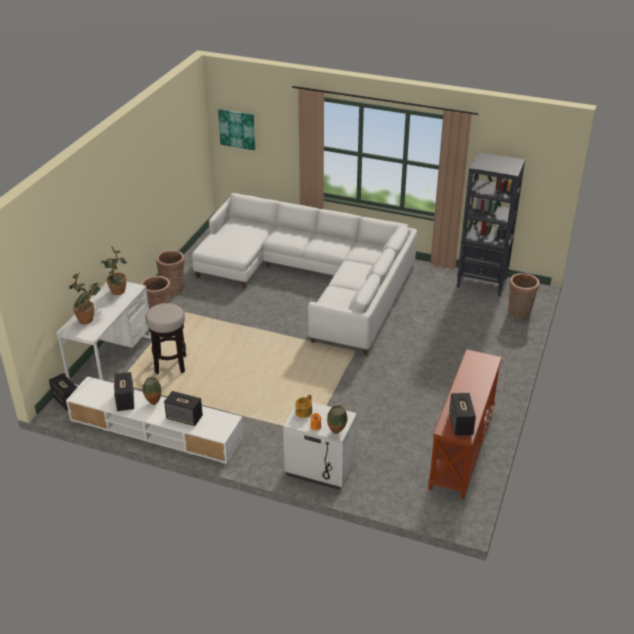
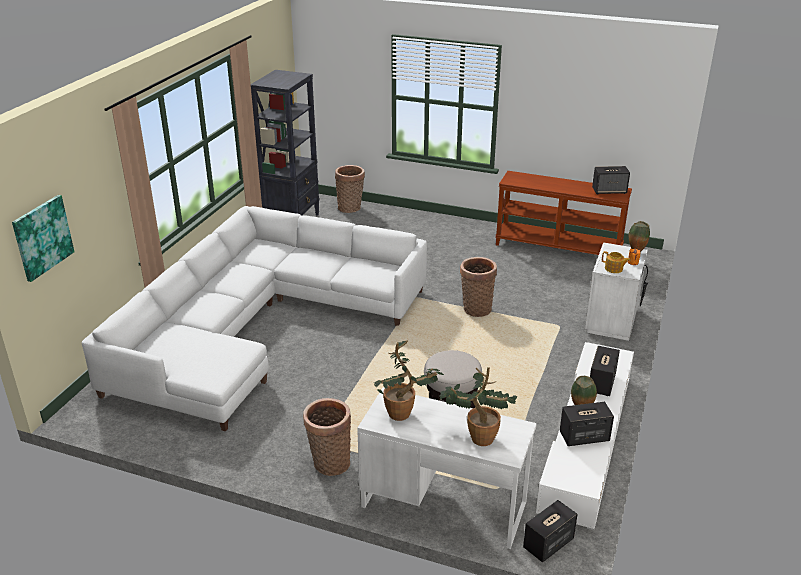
camera: 90 degrees left, 5 degrees down
(173, 289) = (255, 453): basket -> basket (476, 308)

